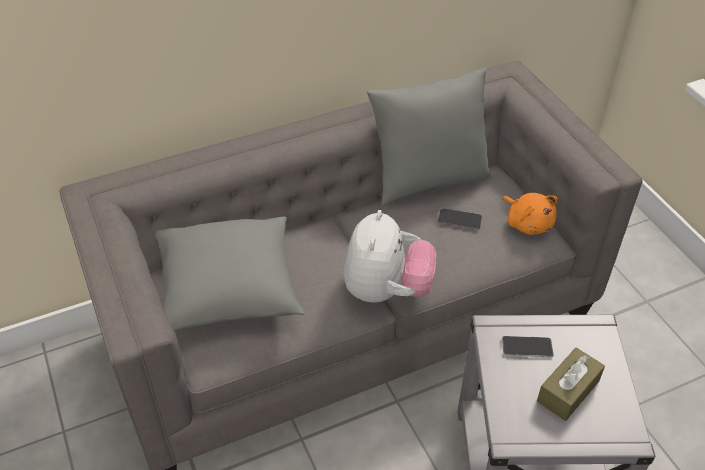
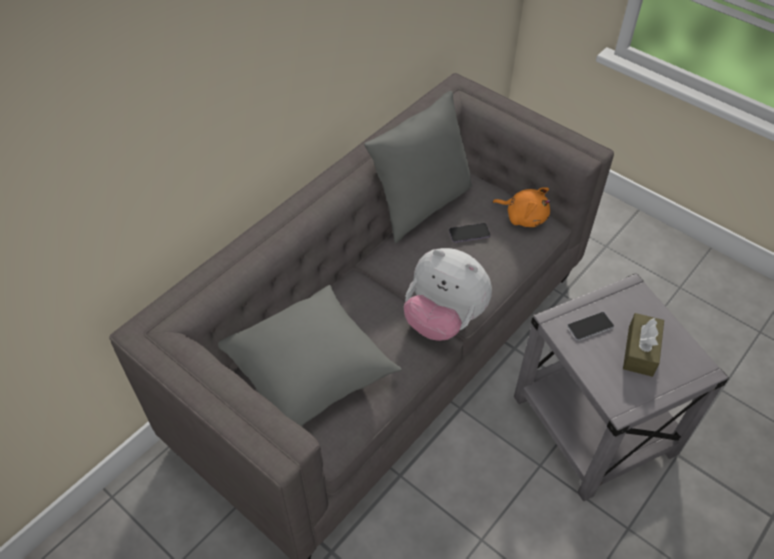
camera: 25 degrees left, 5 degrees up
(386, 290) = (443, 319): plush toy -> plush toy turned 135 degrees clockwise

